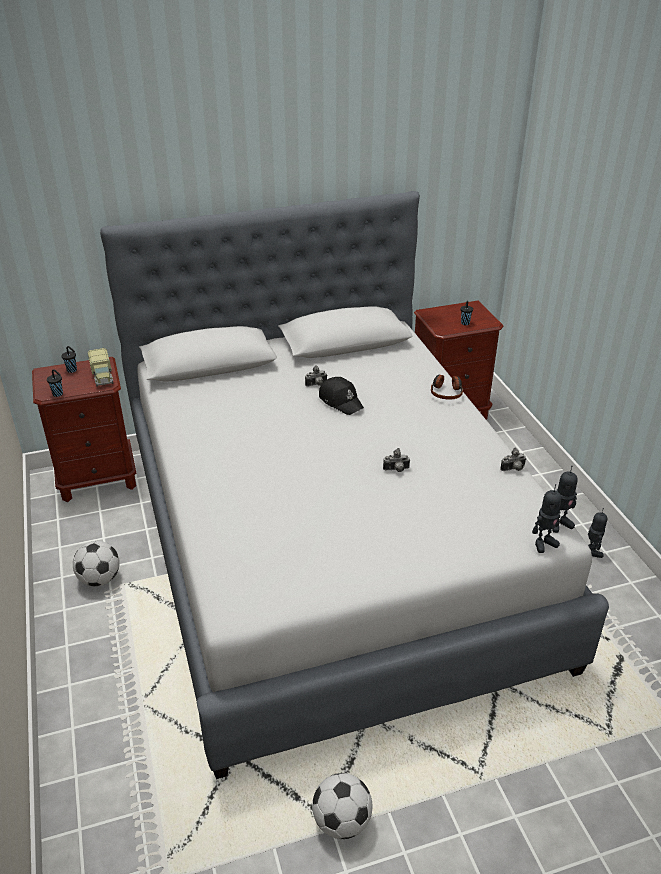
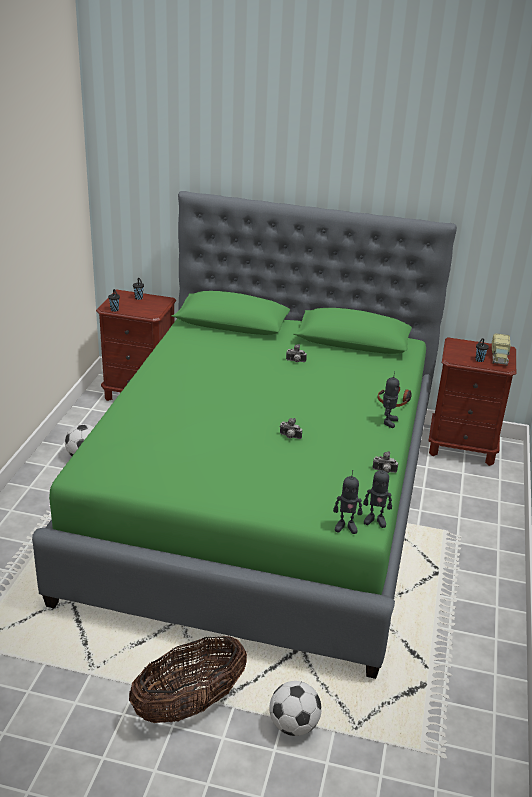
camera: 30 degrees right, 5 degrees down
(102, 376) = (155, 308): toy truck -> toy truck (499, 357)
(330, 547) = (261, 504): grey bed -> green bed
(341, 401) = (301, 378): black cap -> none
(342, 821) = (100, 673): football -> football (293, 725)
(455, 800) = (190, 704): none -> basket
(592, 551) = (483, 601): toy robot -> toy robot (388, 422)

